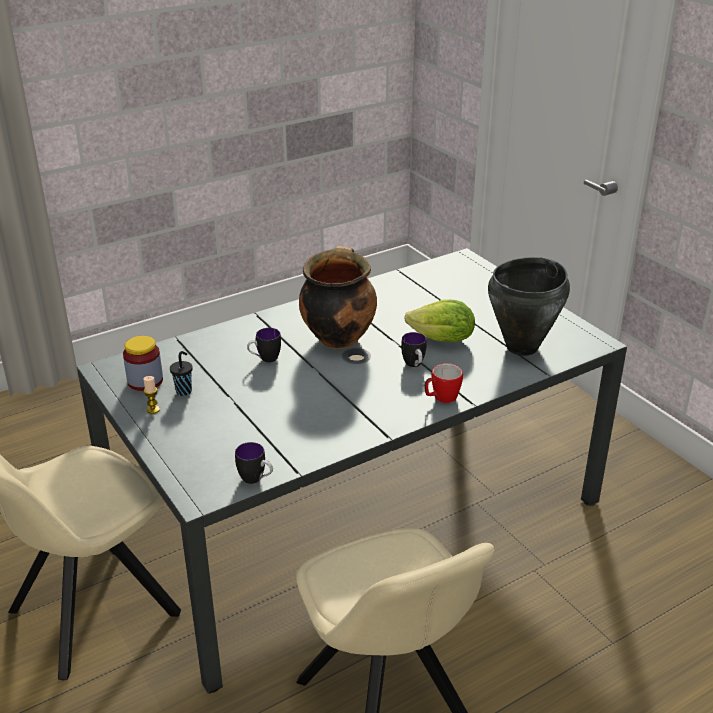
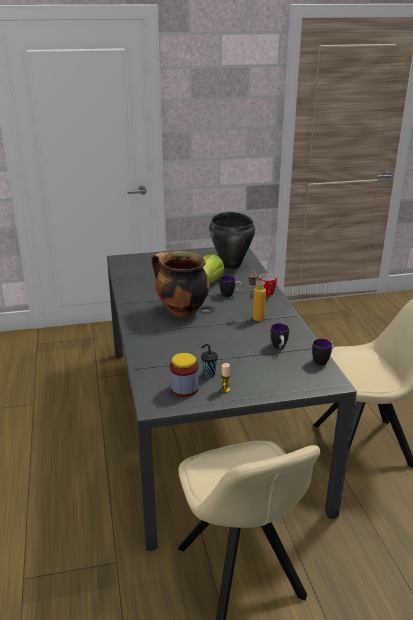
camera: 70 degrees left, 5 degrees down
(264, 359) = (189, 339): mug -> mug (279, 348)
(358, 399) = (255, 316): none -> bottle

